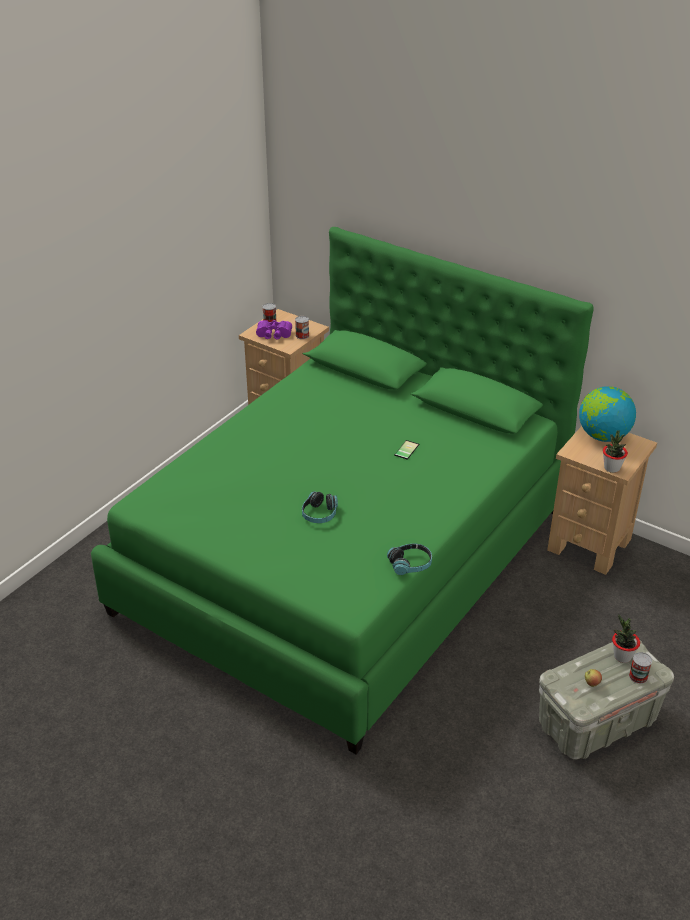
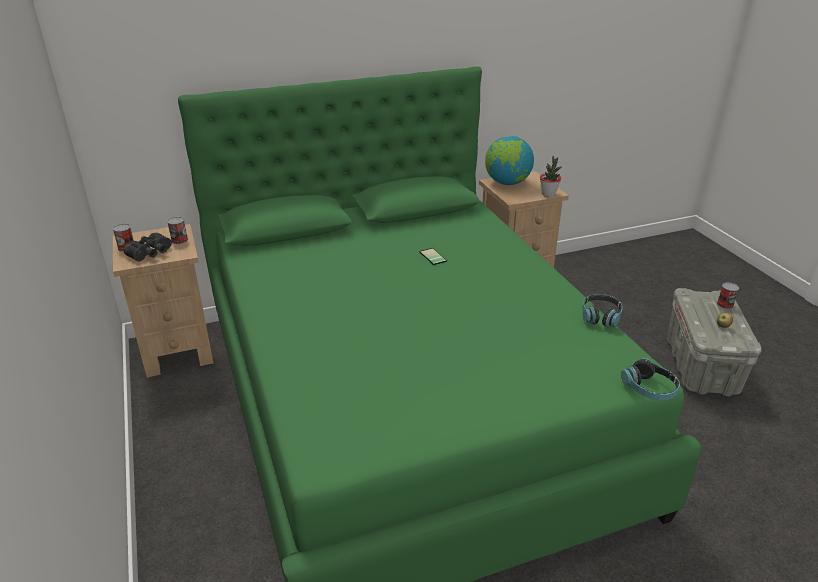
camera: 55 degrees left, 5 degrees down
(274, 335) = (151, 253): purple binoculars -> black binoculars
(319, 514) = (479, 336): headphones -> headphones (649, 388)
(622, 656) = (699, 301): potted plant -> none

